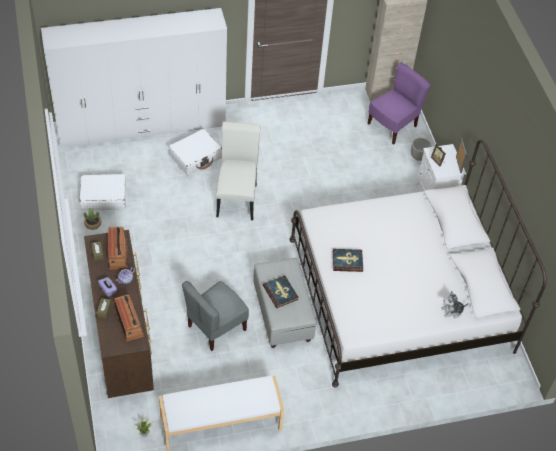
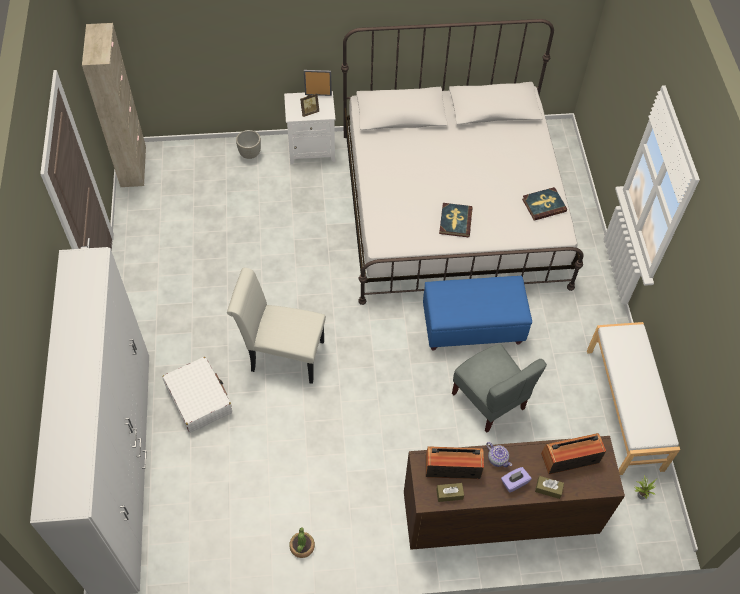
camera: 80 degrees left, 5 degrees up
(103, 197) = (253, 529): white suitcase -> none
(280, 292) = (480, 304): book -> book (543, 205)
(282, 314) = (473, 326): grey ottoman -> blue ottoman
(393, 125) = (193, 170): purple chair -> none
(452, 311) = (528, 139): plush toy -> none

